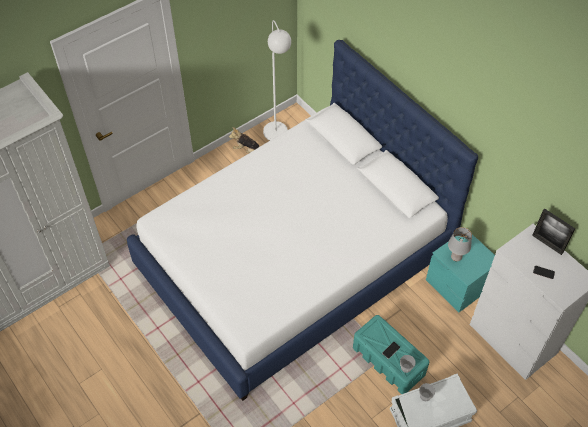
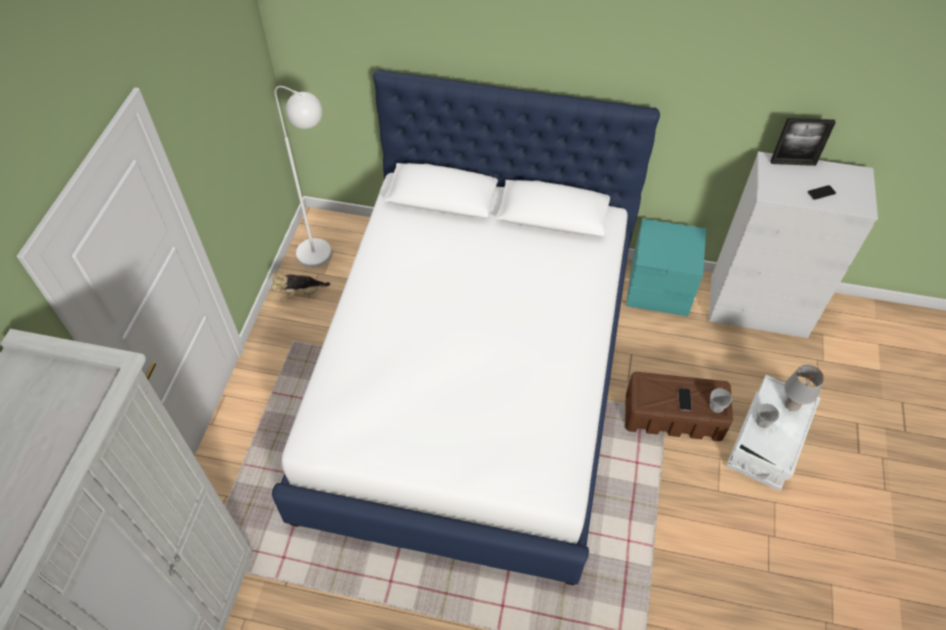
camera: 40 degrees left, 0 degrees up
(389, 361) = (674, 416): turquoise storage box -> brown storage box
(455, 257) = (663, 254): grey table lamp -> grey table lamp (791, 406)

